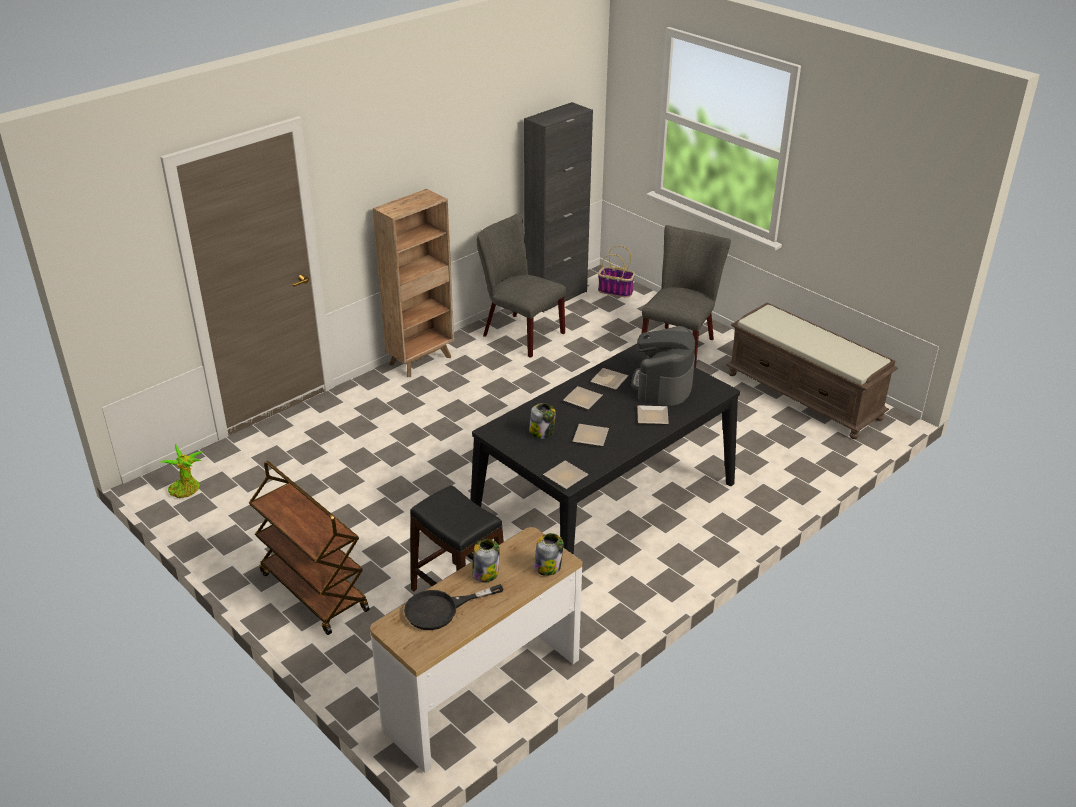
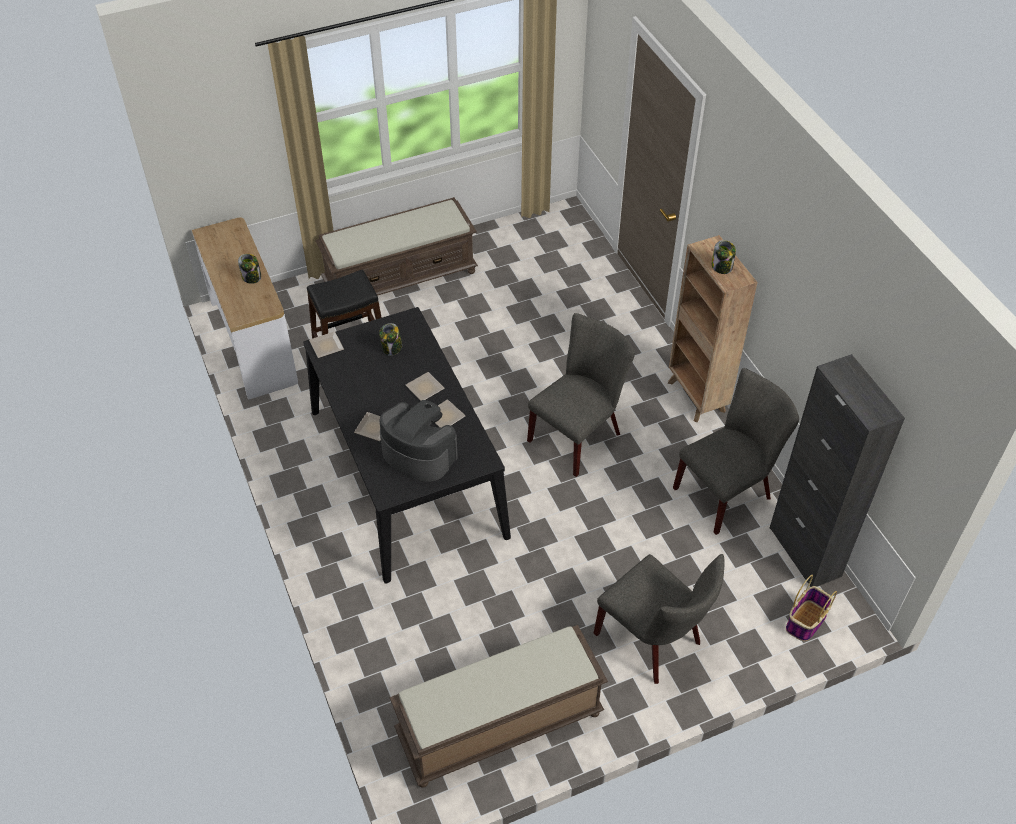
camera: 110 degrees right, 15 degrees up
(186, 490) = (552, 225): potted plant -> none
(313, 591) = (400, 277): brown cart -> brown bench
(441, 609) = (233, 250): black frying pan -> none
(498, 413) = (579, 434): none -> grey chair
(548, 566) = (236, 309): jar -> jar (722, 267)
(589, 437) = (368, 376): plate -> none

